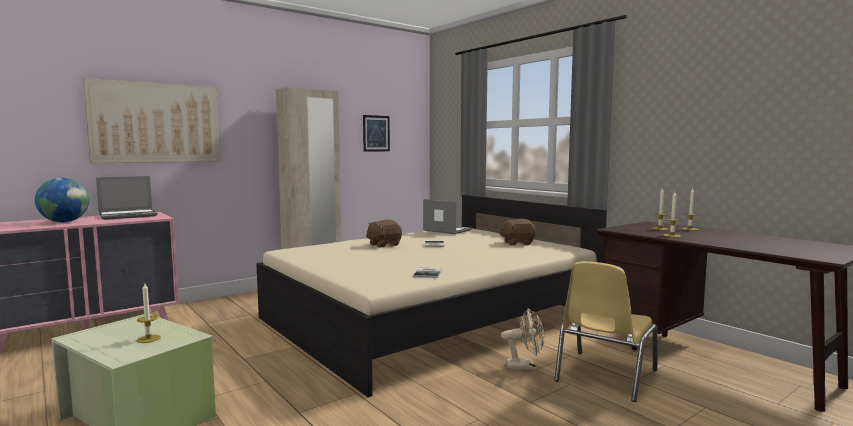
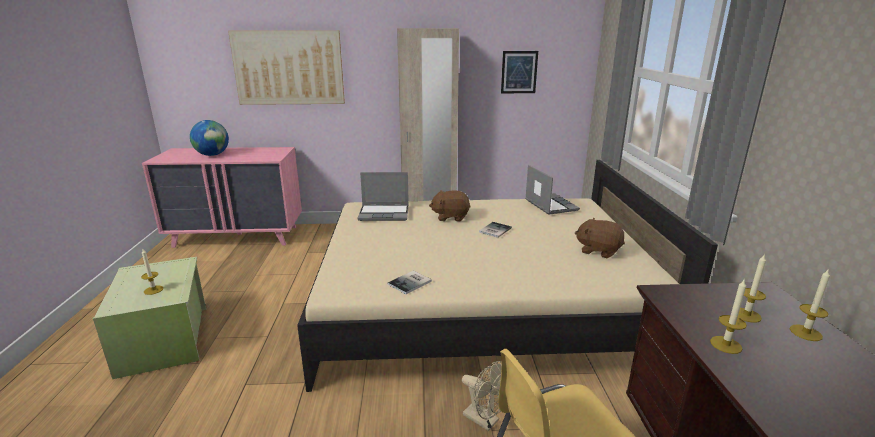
camera: 35 degrees right, 15 degrees up
(129, 216) = (262, 151): laptop -> laptop (385, 213)

